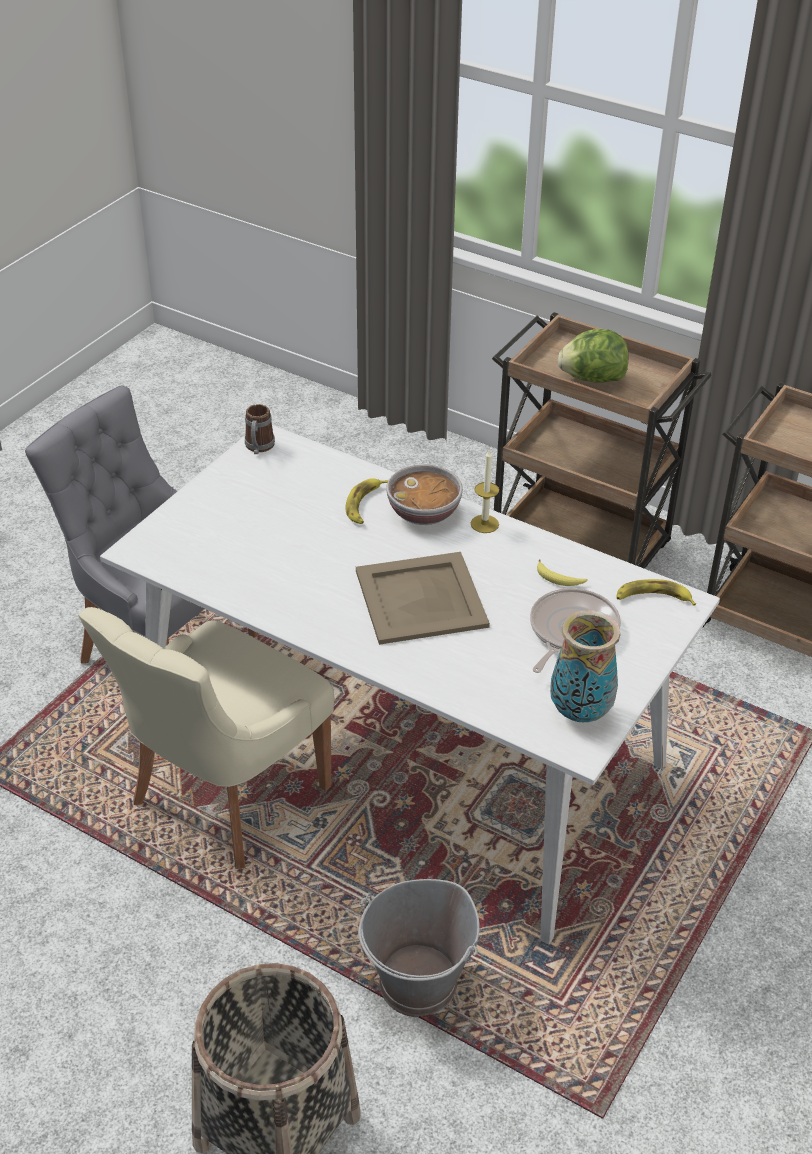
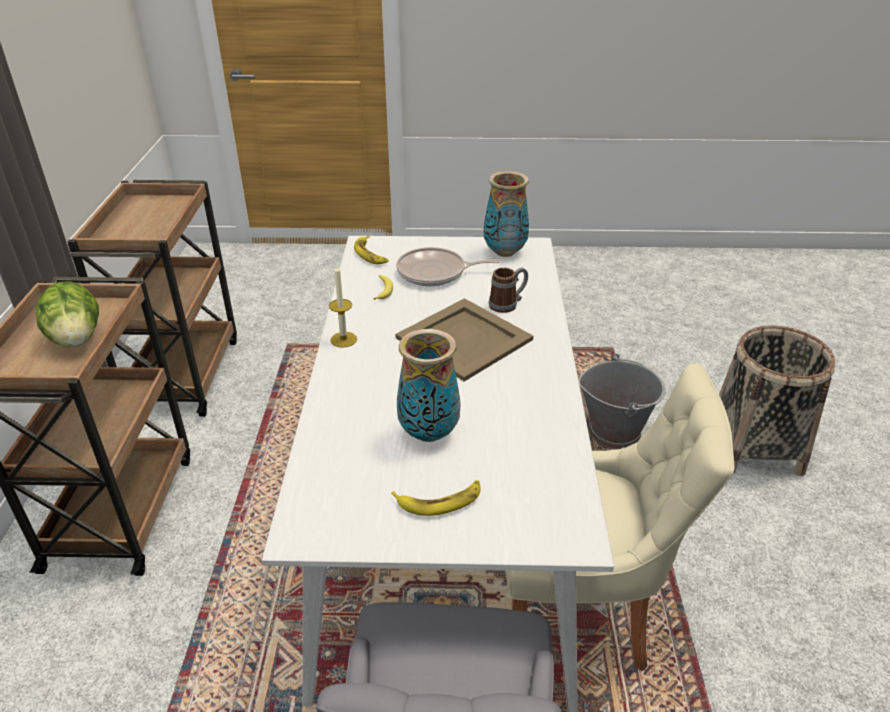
camera: 120 degrees left, 5 degrees down
(258, 448) = (323, 533): mug -> mug (507, 304)
(308, 525) = (428, 433): none -> vase
(364, 504) = (368, 411): banana -> banana (440, 501)
(424, 513) = (353, 374): bowl -> none

